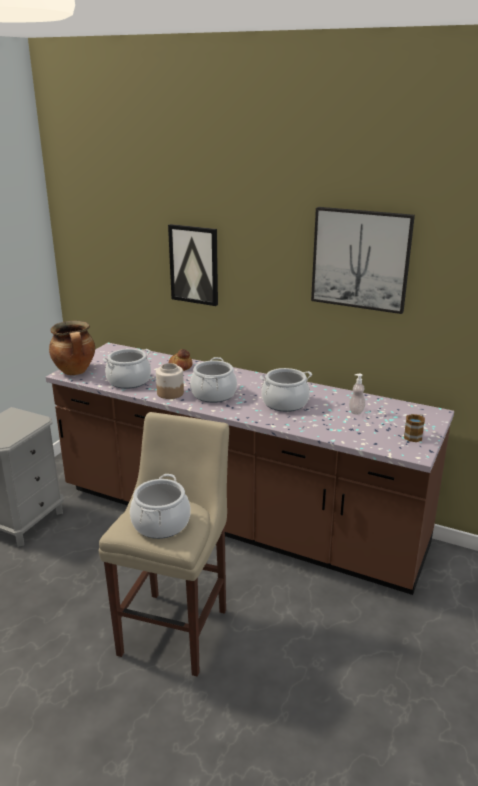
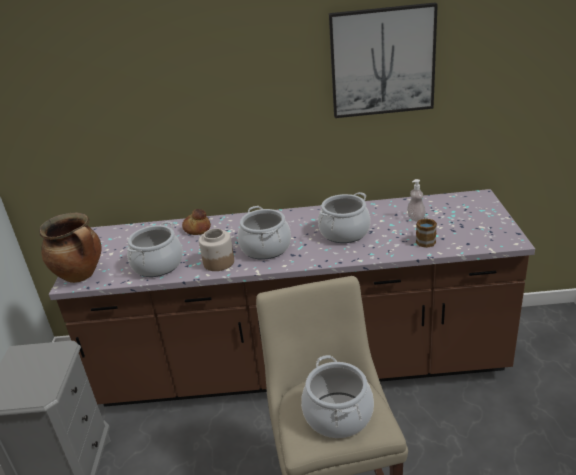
camera: 25 degrees left, 5 degrees up
(194, 264) = (184, 110): picture -> none
(414, 435) = (489, 223): mug -> mug (425, 240)

